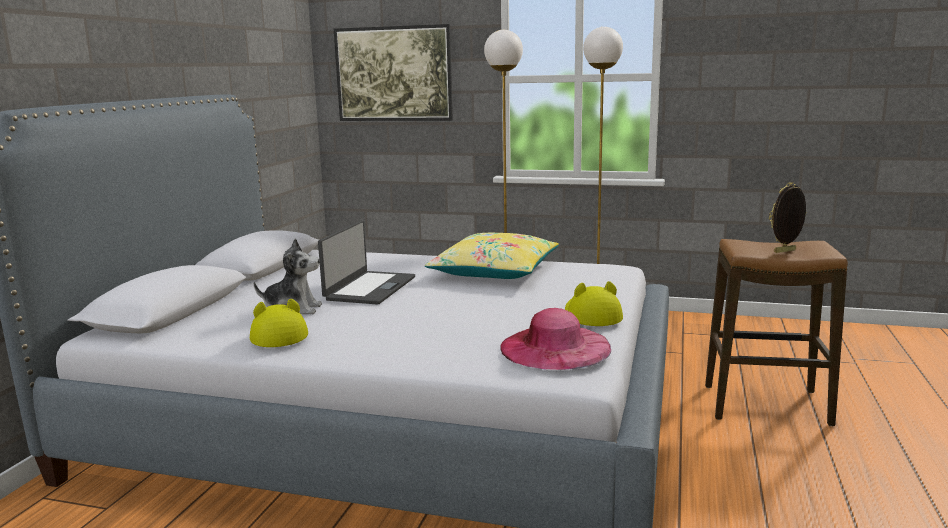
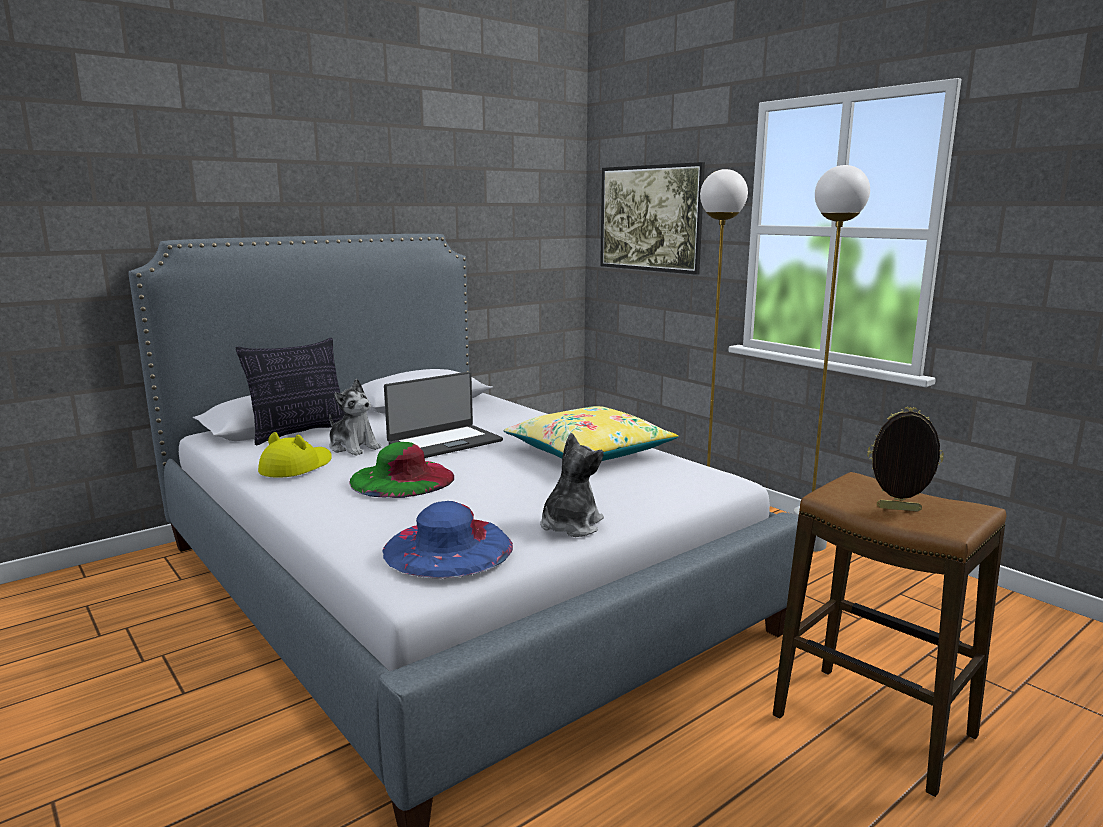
camera: 35 degrees right, 0 degrees up
(206, 311) = (300, 433): none -> pillow
(405, 318) = (402, 479): none -> green hat
(555, 347) = (448, 547): pink hat -> blue hat
(591, 315) = (570, 526): yellow hat -> plush toy

